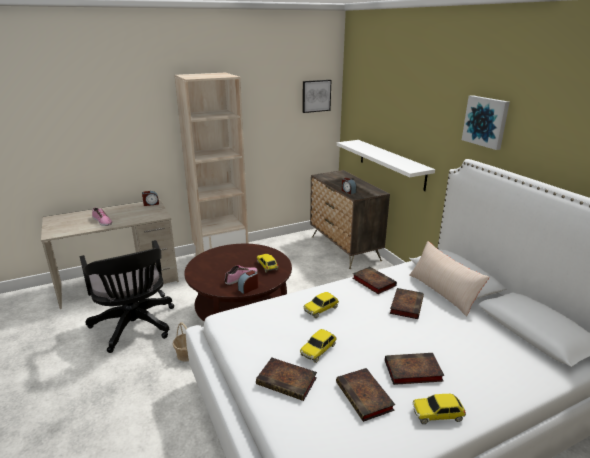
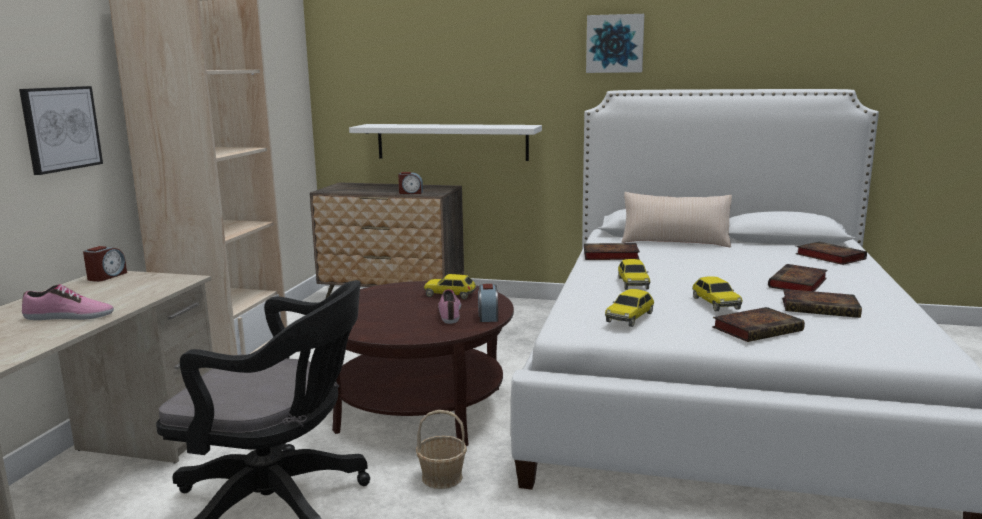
camera: 50 degrees left, 10 degrees down
(316, 96) = (284, 58): picture -> picture (60, 128)
(406, 305) = (678, 256): book -> book (828, 257)
(437, 414) = (872, 293): toy car -> toy car (630, 317)

